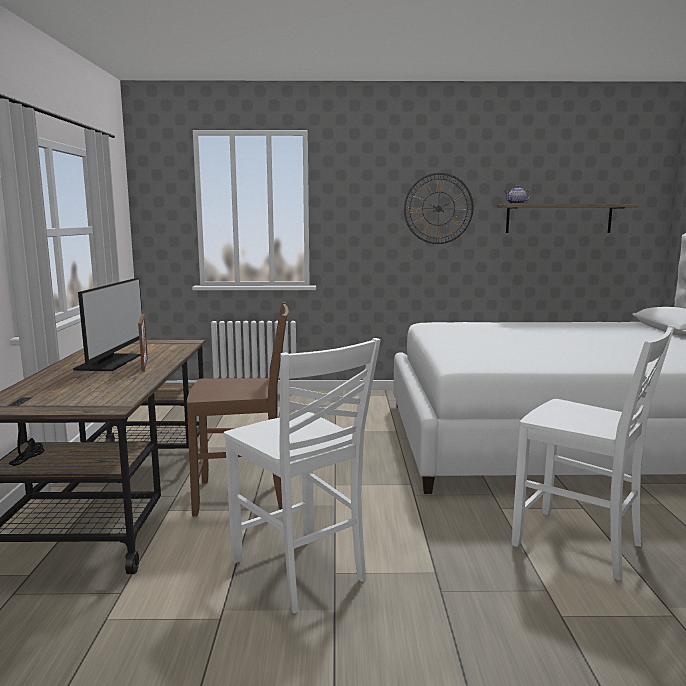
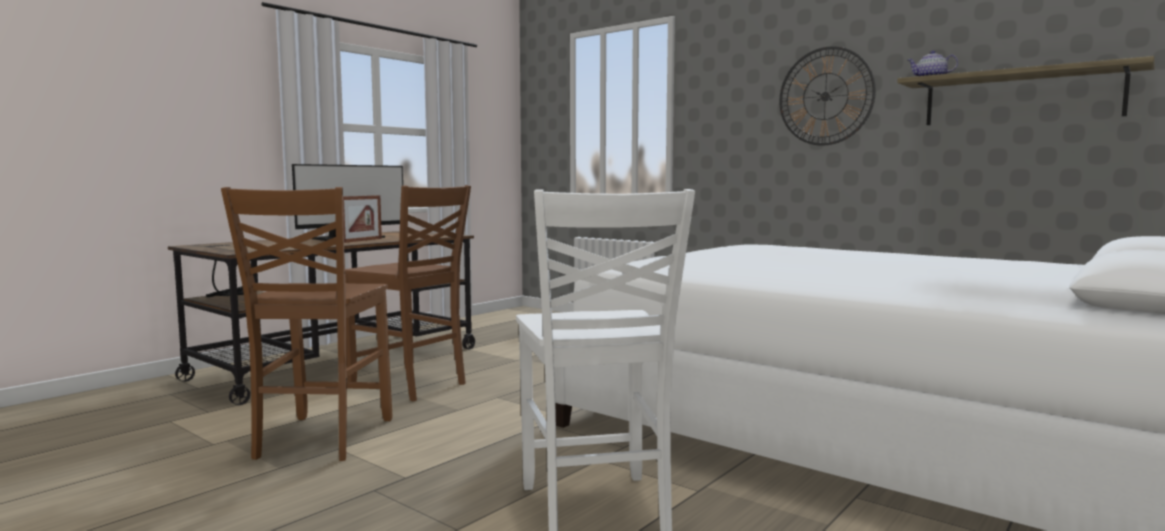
camera: 40 degrees right, 5 degrees down
(300, 571) = (321, 439): white chair -> brown chair

